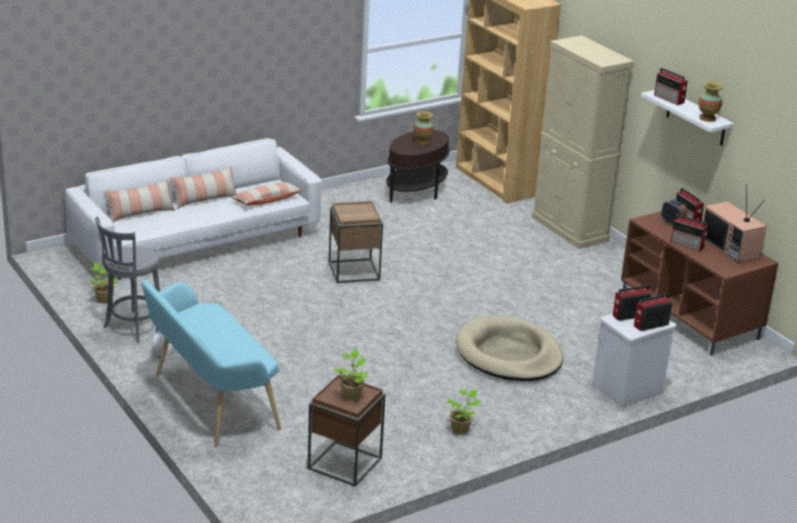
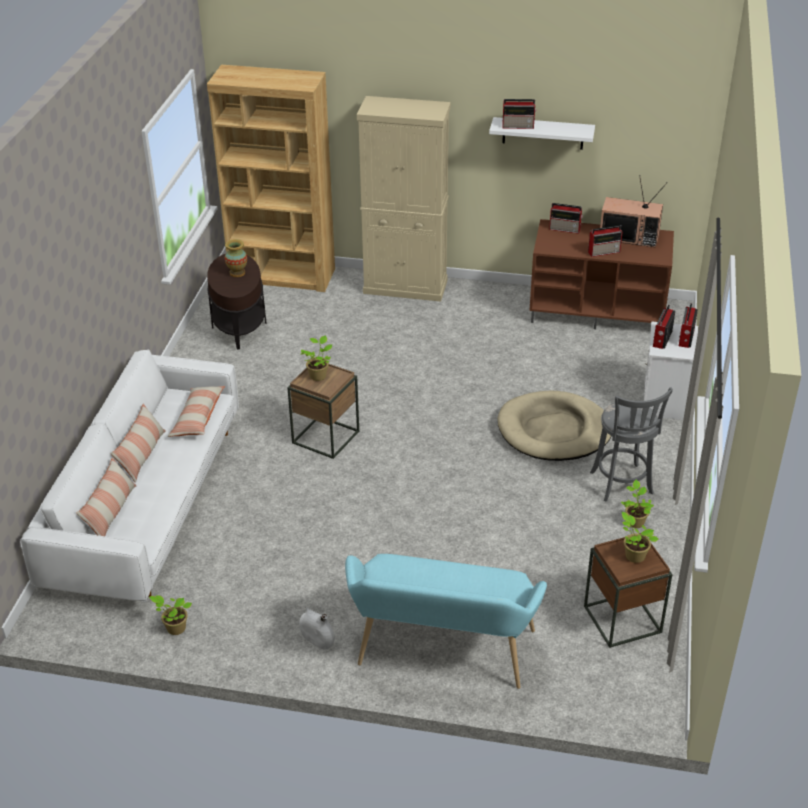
camera: 45 degrees left, 10 degrees up
(132, 328) = (253, 636): grey stool -> grey stool (622, 485)
(357, 209) = (318, 375): none -> potted plant
(672, 224) = (564, 239): alarm clock -> none
(707, 118) = (574, 130): vase -> none

